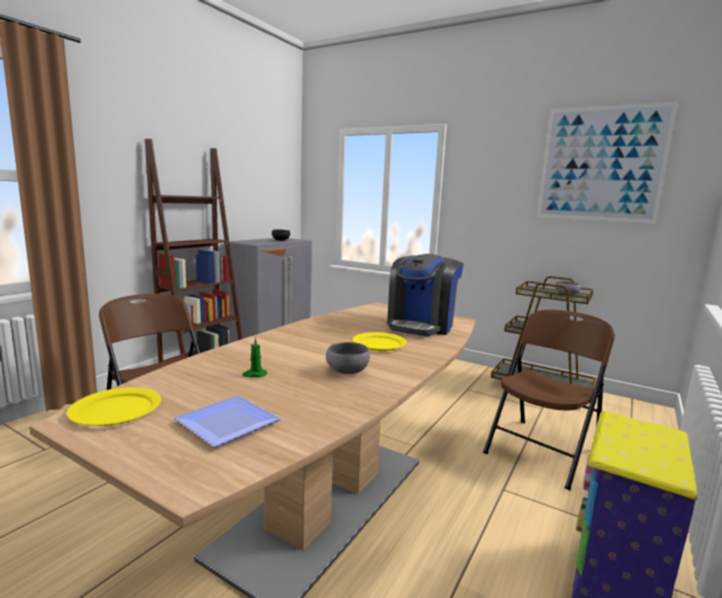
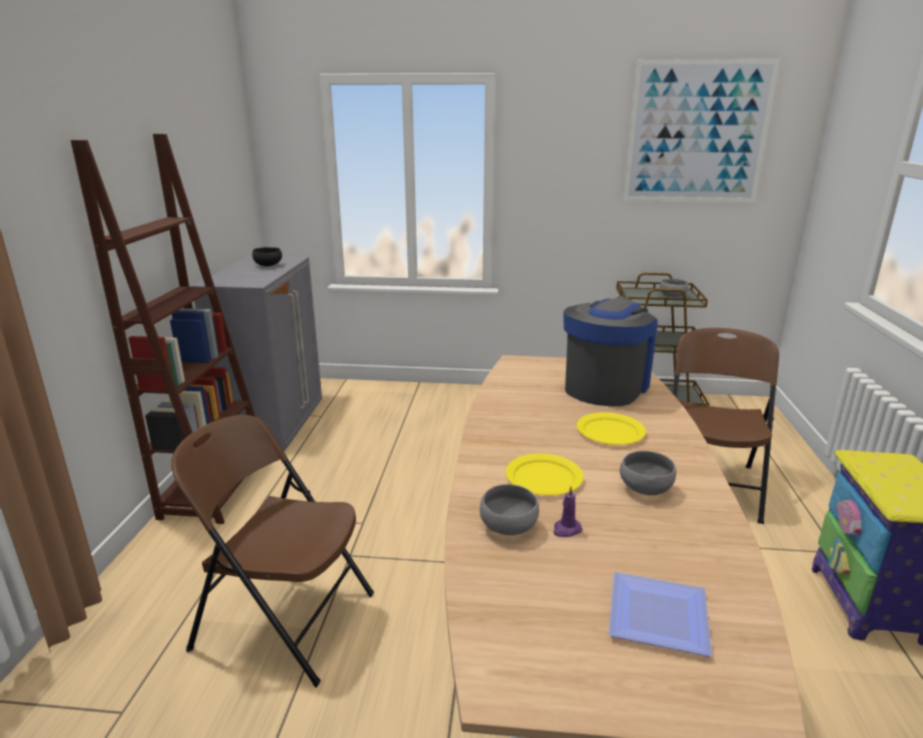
camera: 25 degrees left, 10 degrees up
(116, 410) = (516, 650): yellow plate -> yellow plate (543, 478)
(222, 365) = (509, 528): none -> grey bowl
(254, 374) = (566, 529): green candle -> purple candle
(421, 325) = (605, 386): coffee machine -> coffee machine turned 150 degrees counterclockwise

